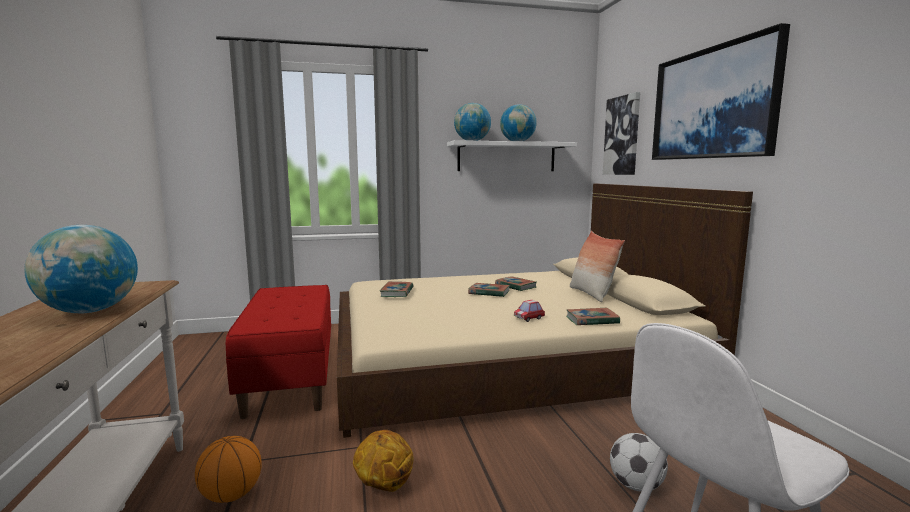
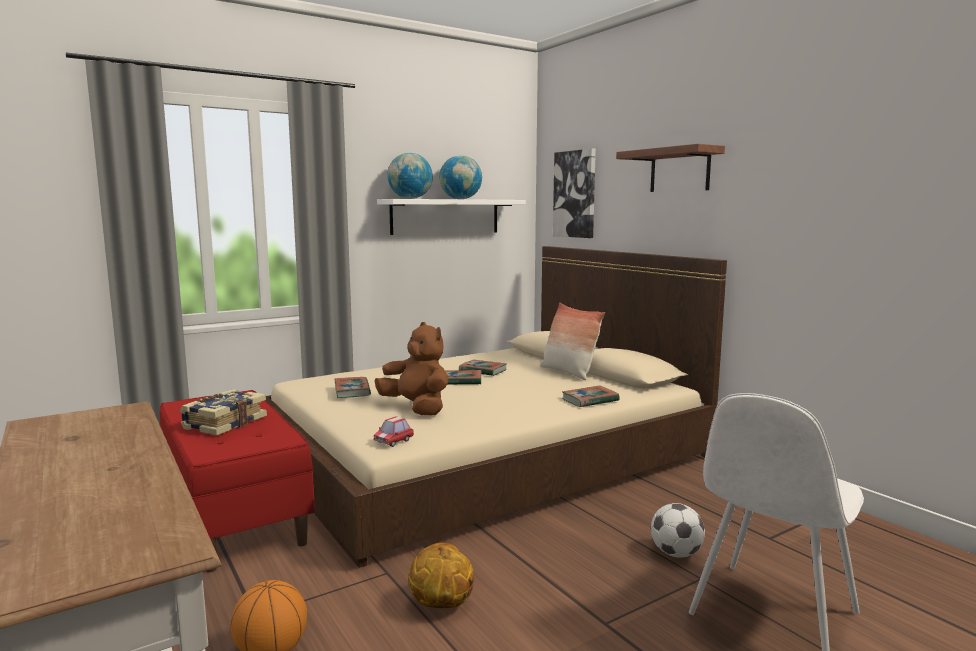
camera: 20 degrees left, 0 degrees up
(90, 311) = (116, 449): globe -> none
(281, 306) = (224, 423): none -> book
(434, 311) = (417, 408): none -> brown plush toy
(529, 318) = (527, 405): toy car -> toy car (394, 441)
(712, 104) = (679, 170): picture -> shelf

